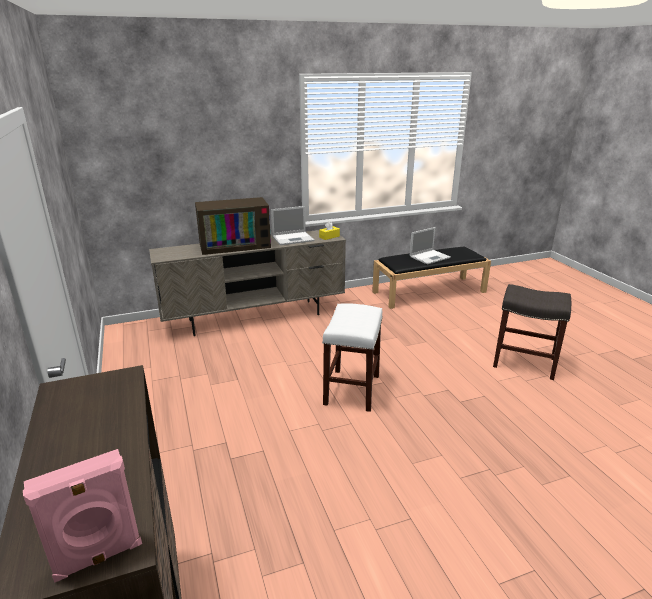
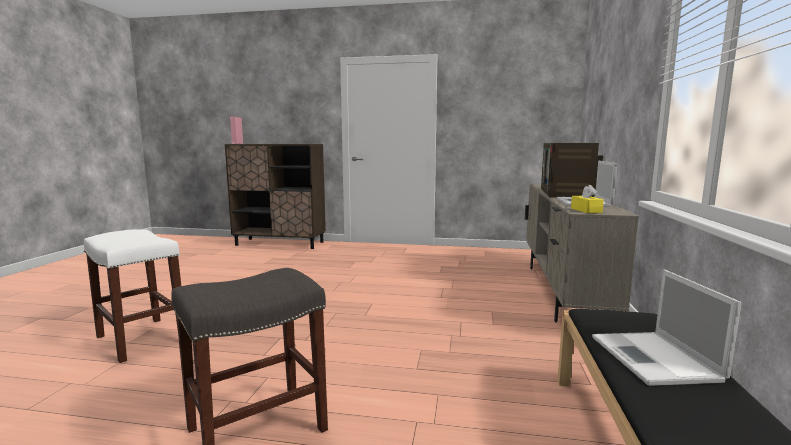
camera: 120 degrees right, 15 degrees down
(351, 389) = (373, 300): white stool -> white stool (142, 339)

